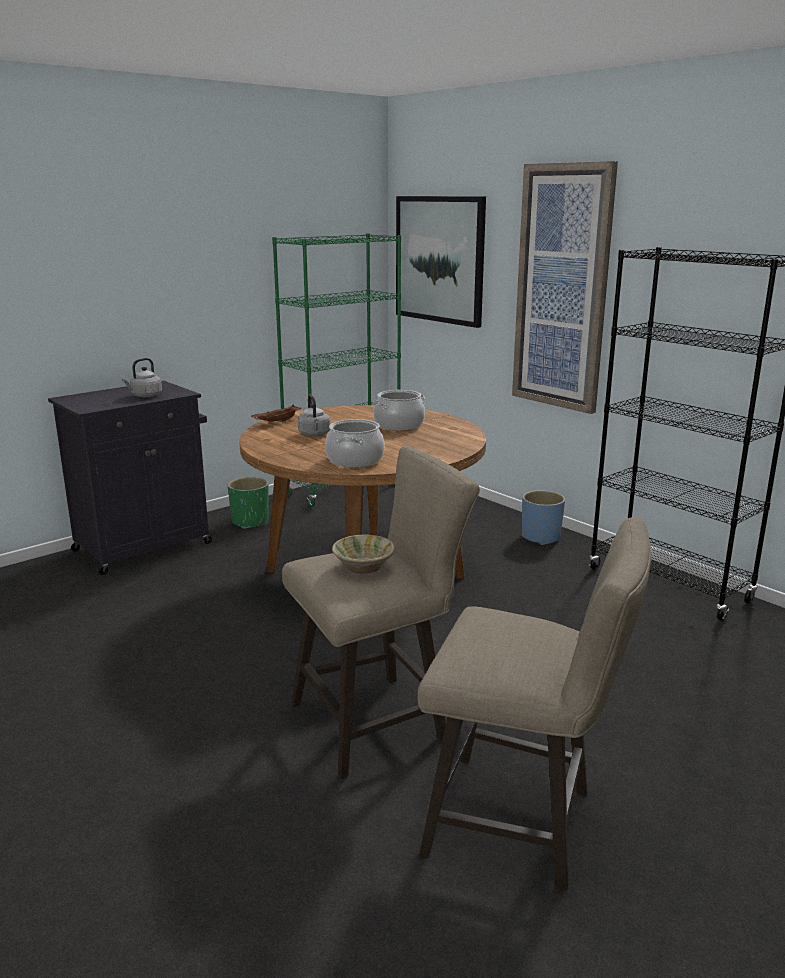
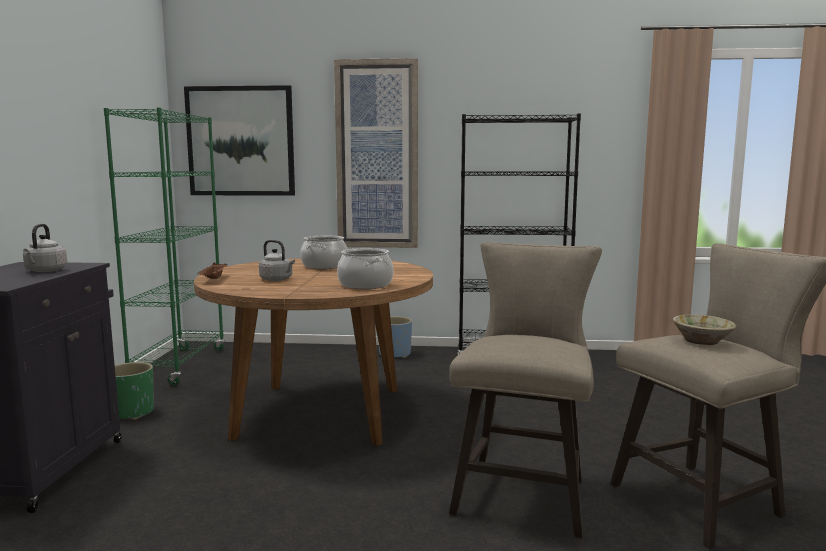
camera: 45 degrees left, 10 degrees down
(363, 567) = (530, 340): beige bowl -> beige bowl (702, 341)

